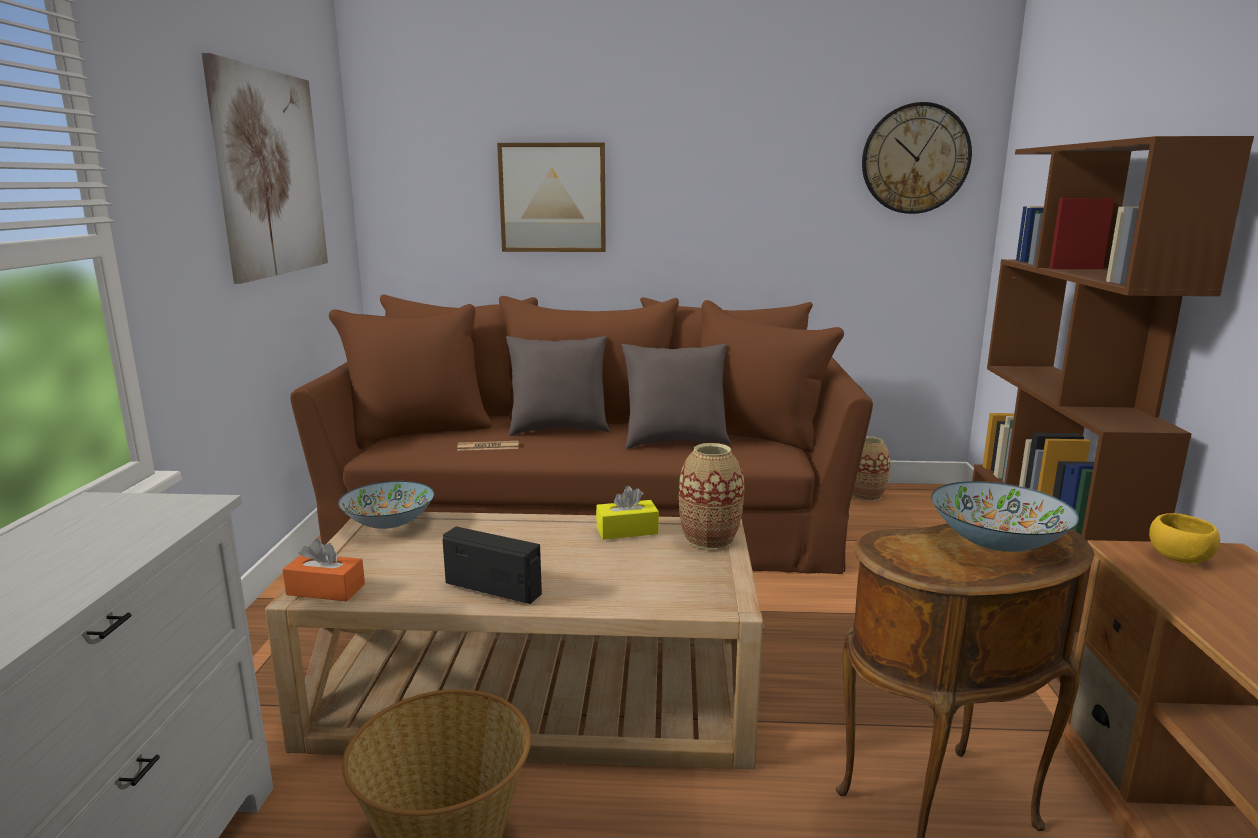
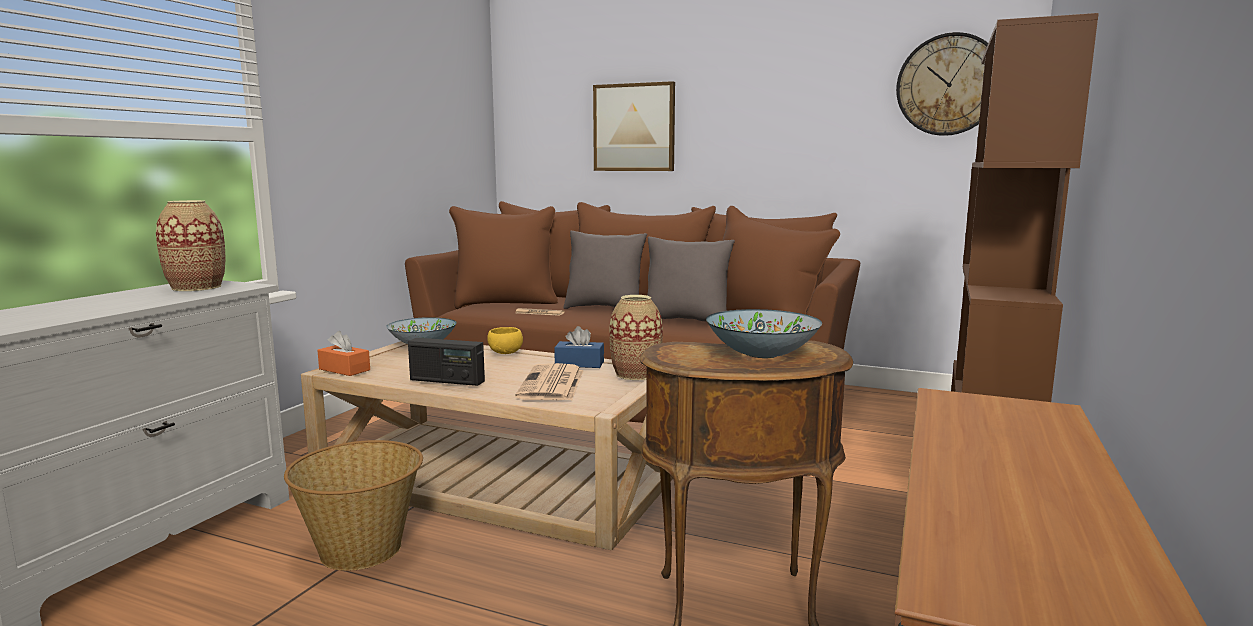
camera: 20 degrees right, 5 degrees down
(270, 173) = (410, 104): picture -> none
(493, 588) = (447, 381): radio -> radio turned 150 degrees clockwise
(627, 530) = (579, 364): yellow tissue box -> blue tissue box
(633, 572) = (552, 384): none -> newspaper
(866, 495) = (895, 399): vase -> vase (196, 287)
(1177, 558) = (986, 405): yellow bowl -> yellow bowl (504, 352)

